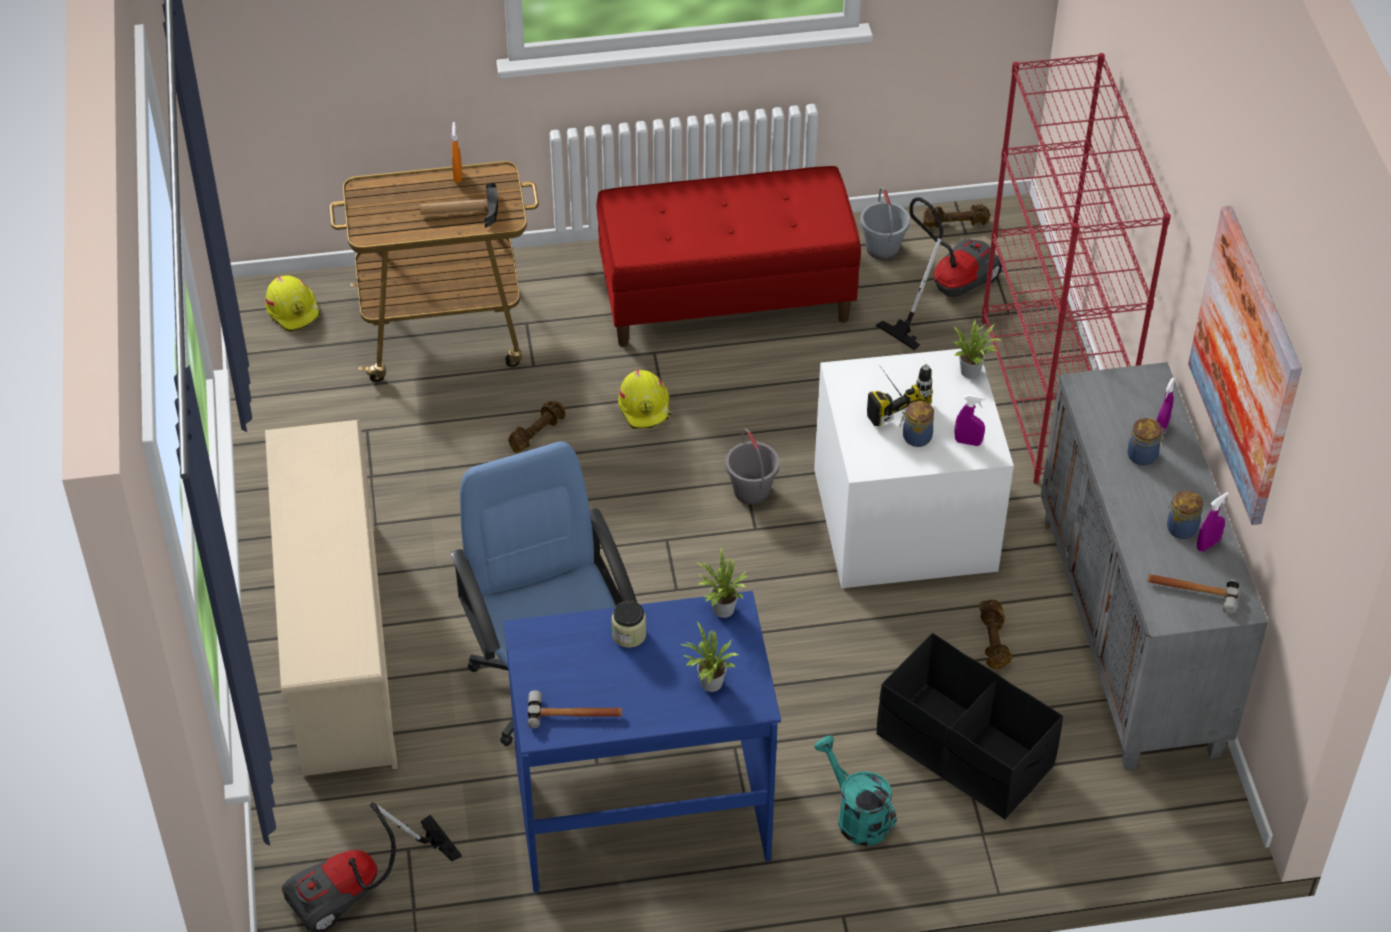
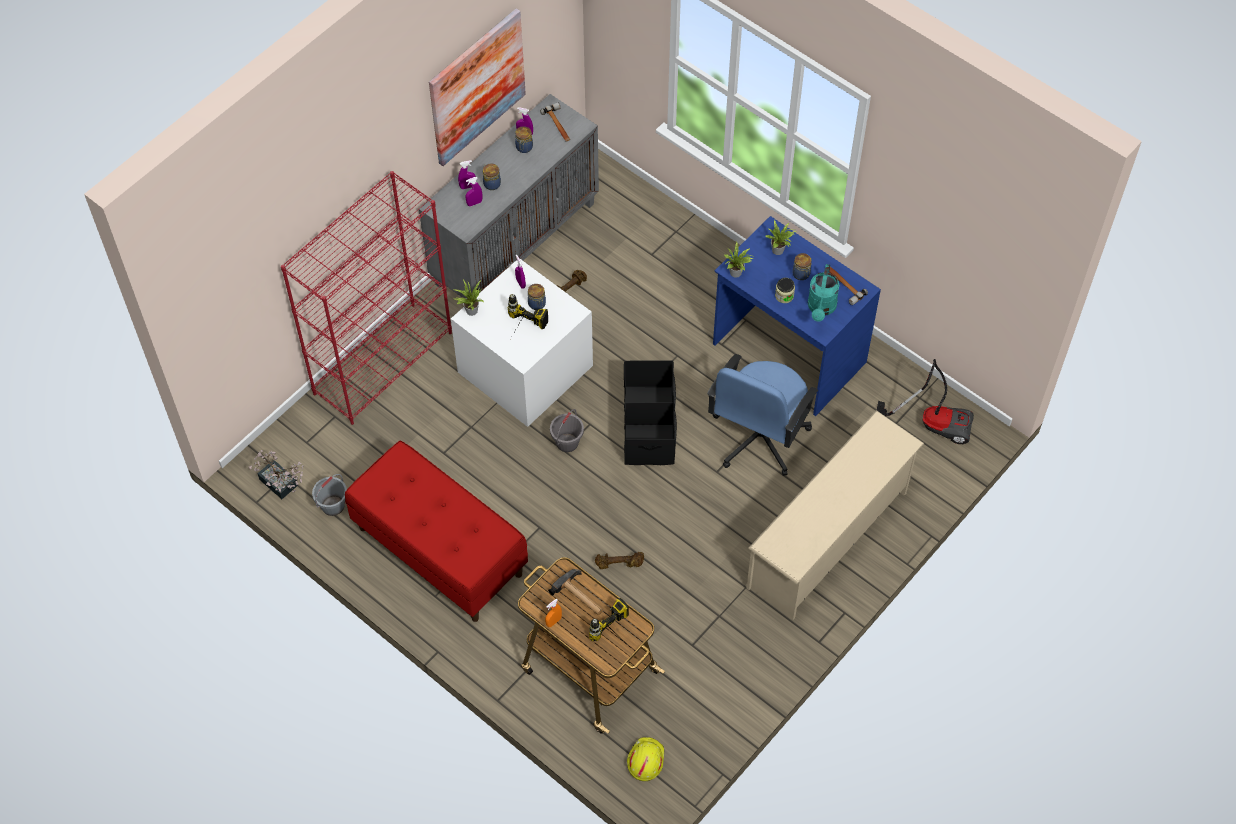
camera: 130 degrees left, 10 degrees up
(378, 213) = (618, 637): none -> power drill
(642, 679) = (801, 274): none -> jar
(645, 407) = (554, 529): yellow hard hat -> none
(856, 816) = (712, 278): turquoise watering can -> turquoise watering can (821, 308)
(945, 291) = (342, 455): vacuum cleaner -> none
(955, 223) = (281, 485): brown dumbbell -> potted plant
(964, 751) = (640, 263): black storage box -> black storage box (649, 425)
(1123, 419) = (474, 203): none -> purple spray bottle

